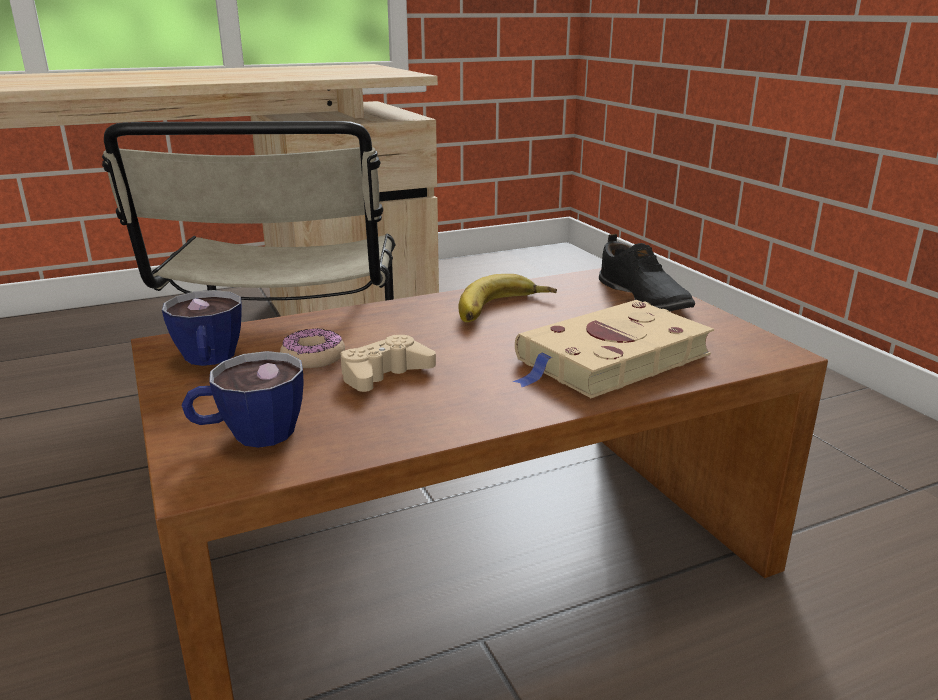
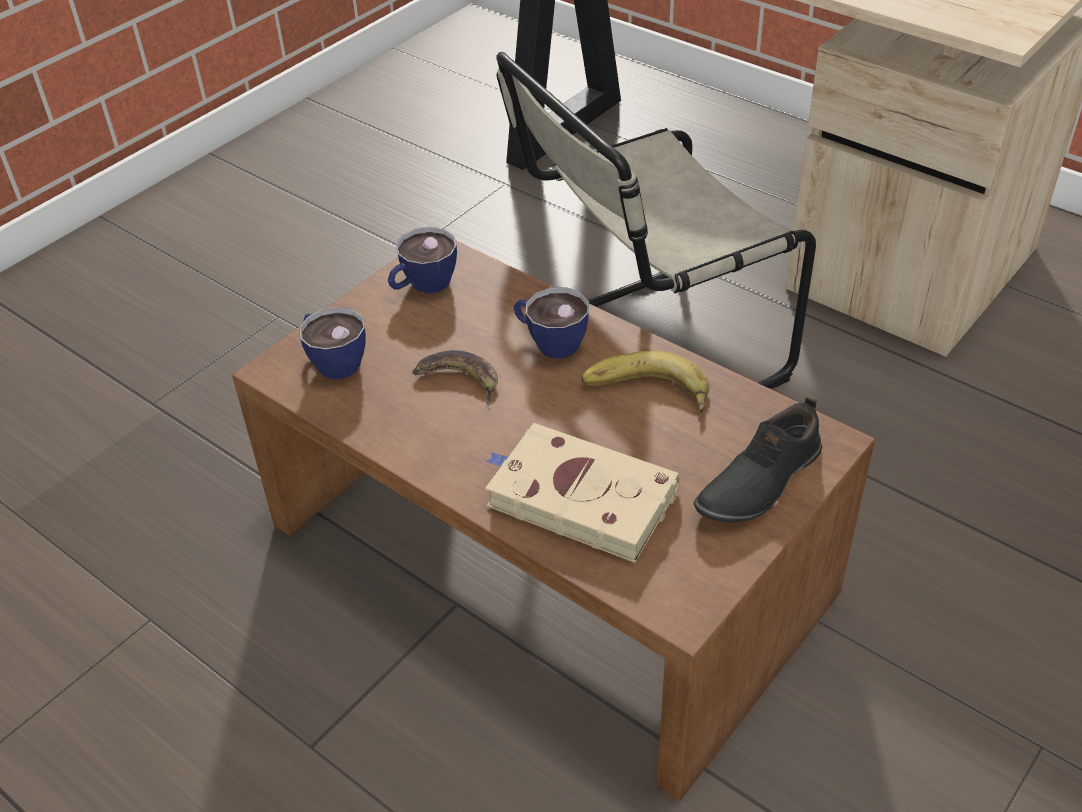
camera: 65 degrees right, 20 degrees up
(313, 357) = (462, 331): donut -> none
(384, 374) = (458, 379): beige game controller -> banana
(388, 327) = (549, 342): none -> cup

